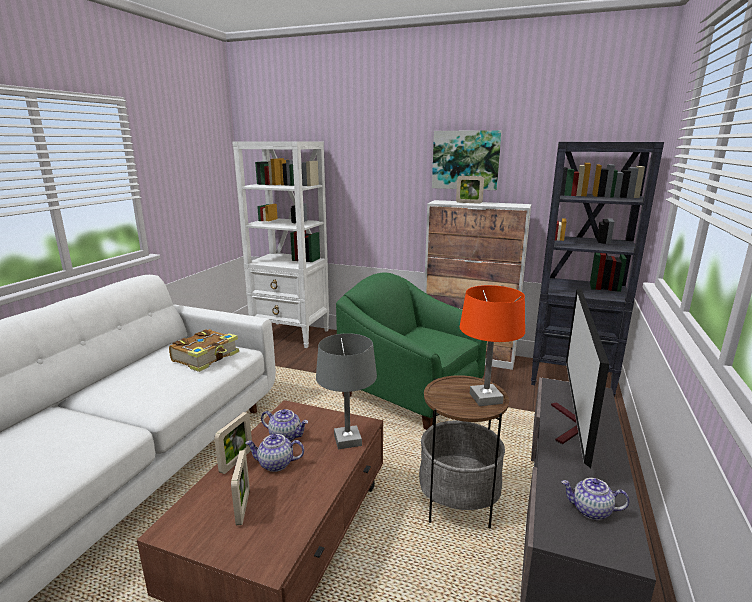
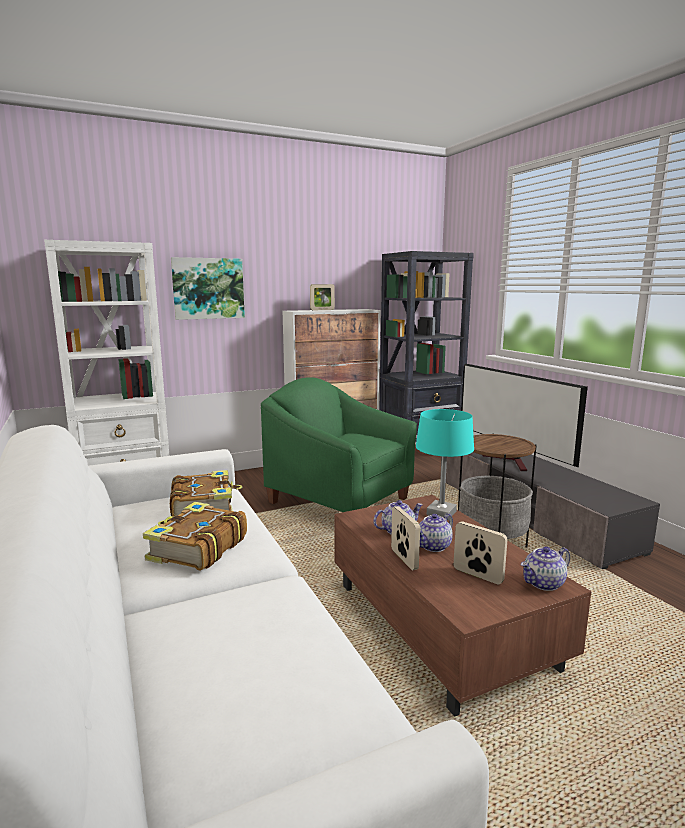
camera: 45 degrees left, 5 degrees down
(142, 384) = (197, 549): none -> book
(347, 440) = (441, 513): grey table lamp -> turquoise table lamp
(412, 393) = (340, 500): green armchair -> green armchair turned 45 degrees clockwise
(465, 160) = (306, 270): picture -> picture (208, 288)
(486, 398) = (512, 441): orange table lamp -> none
(591, 510) = (594, 492): teapot -> teapot (544, 583)

